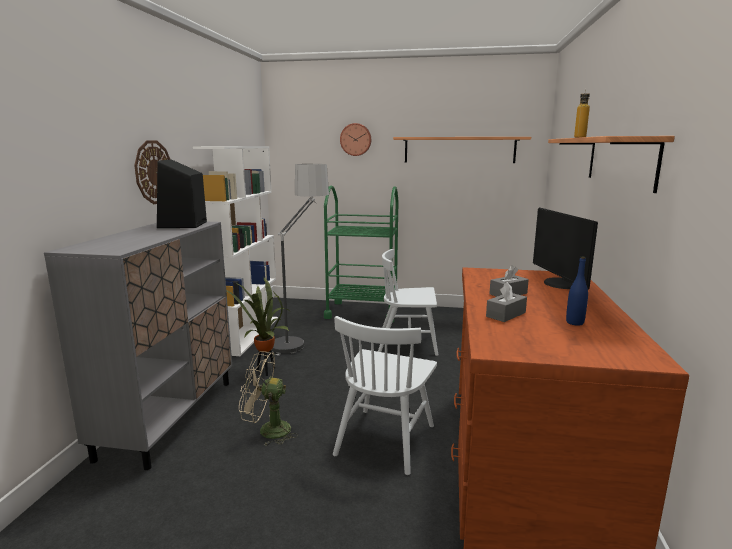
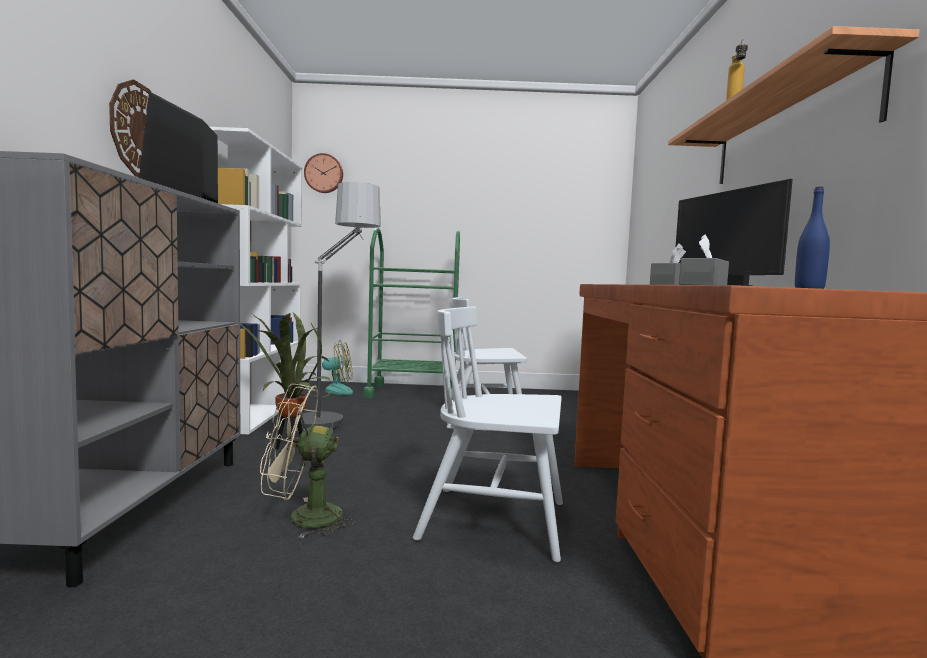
camera: 10 degrees left, 10 degrees down
(301, 311) = (331, 391): none -> fan
(356, 139) = (408, 180): wall clock -> wall clock (324, 173)
(385, 439) = (495, 521): white chair -> white chair turned 90 degrees clockwise
(459, 150) = (531, 197): shelf -> none

